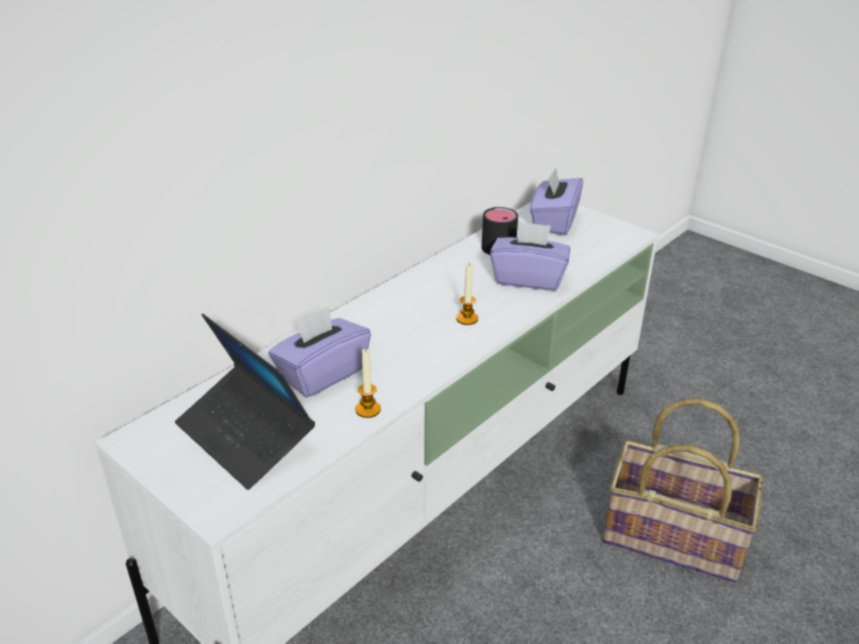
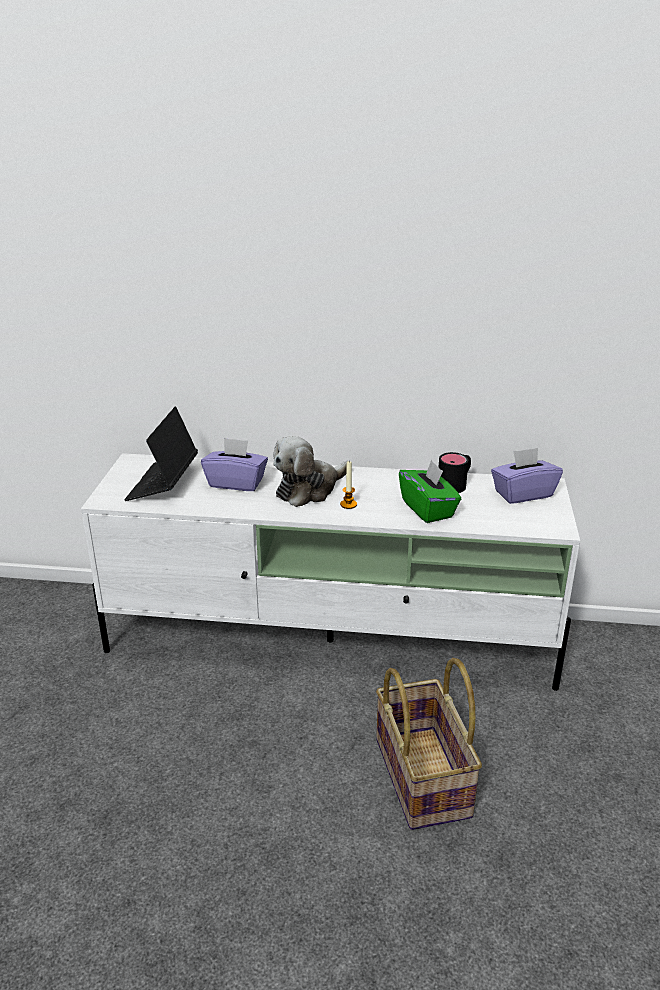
camera: 55 degrees right, 5 degrees down
(368, 409) = (220, 507): candle -> none
(403, 329) = (309, 489): none -> plush toy
(528, 278) = (428, 509): purple tissue box -> green tissue box

